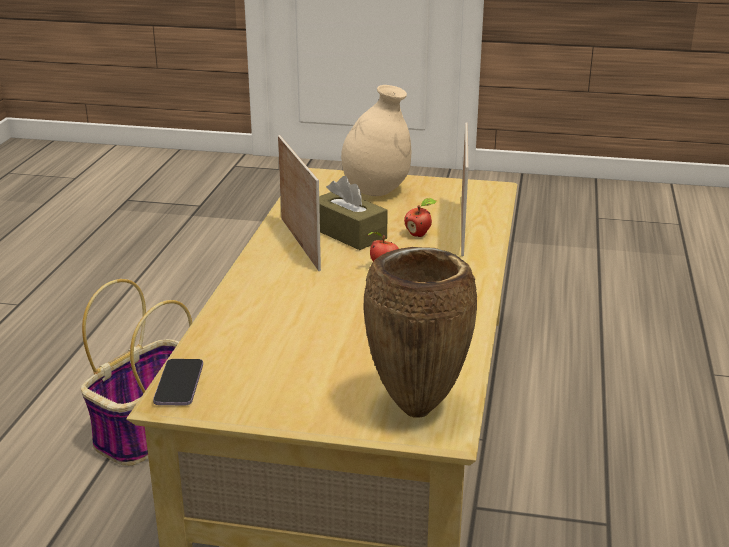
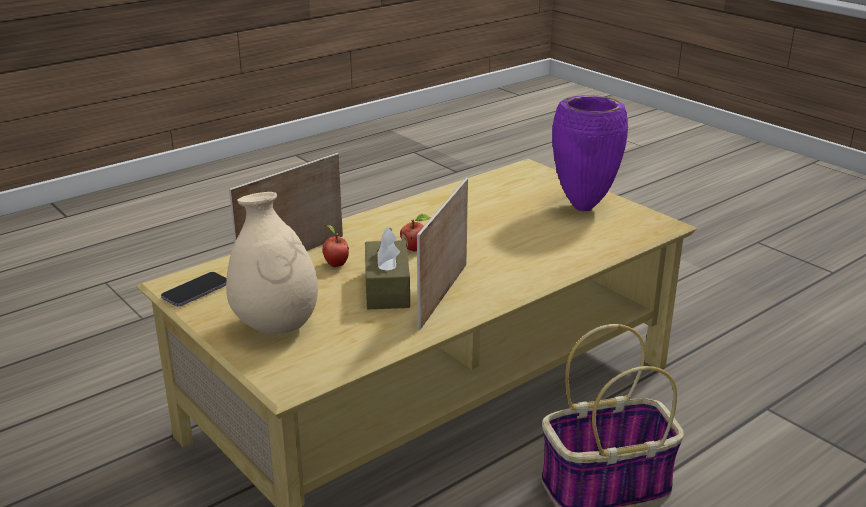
camera: 140 degrees left, 0 degrees up
(179, 384) = (652, 228): phone -> phone (196, 291)
(288, 385) = (584, 207): none -> purple vase
(418, 408) = (527, 176): brown vase -> none

